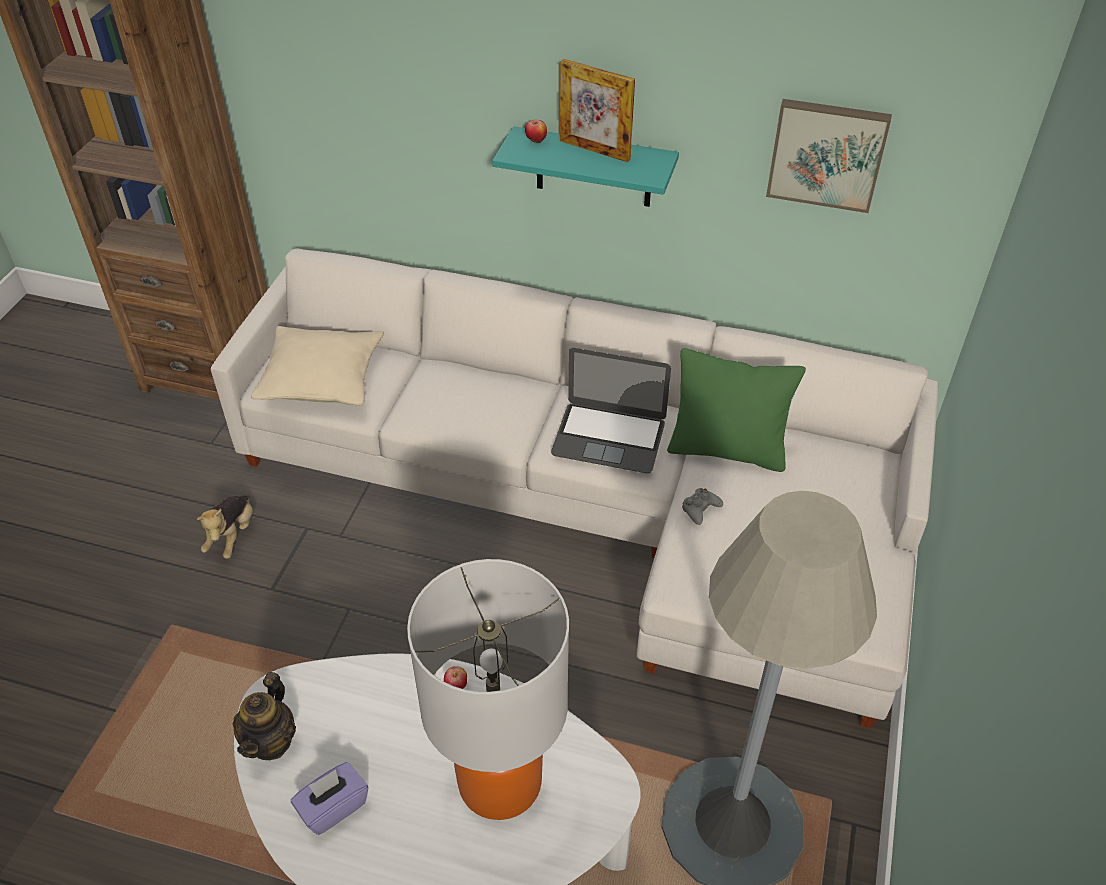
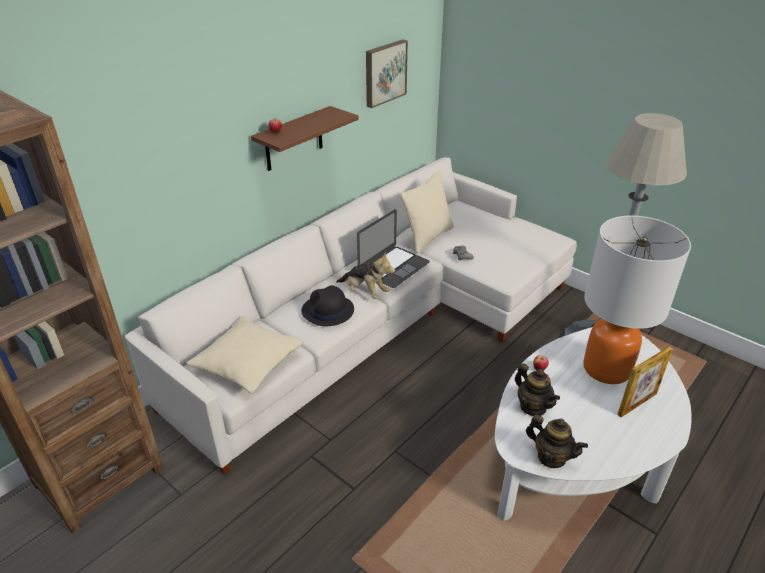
camera: 65 degrees left, 10 degrees down
(232, 536) = (288, 501): plush toy -> plush toy (365, 292)
(333, 807) = (607, 439): purple tissue box -> none
(365, 697) = (533, 407): none -> teapot
(459, 407) = (327, 311): none -> black hat
(594, 150) = (304, 122): picture frame -> picture frame (637, 404)
(594, 168) = (294, 139): turquoise shelf -> brown shelf
(727, 450) = (428, 237): green pillow -> beige pillow

